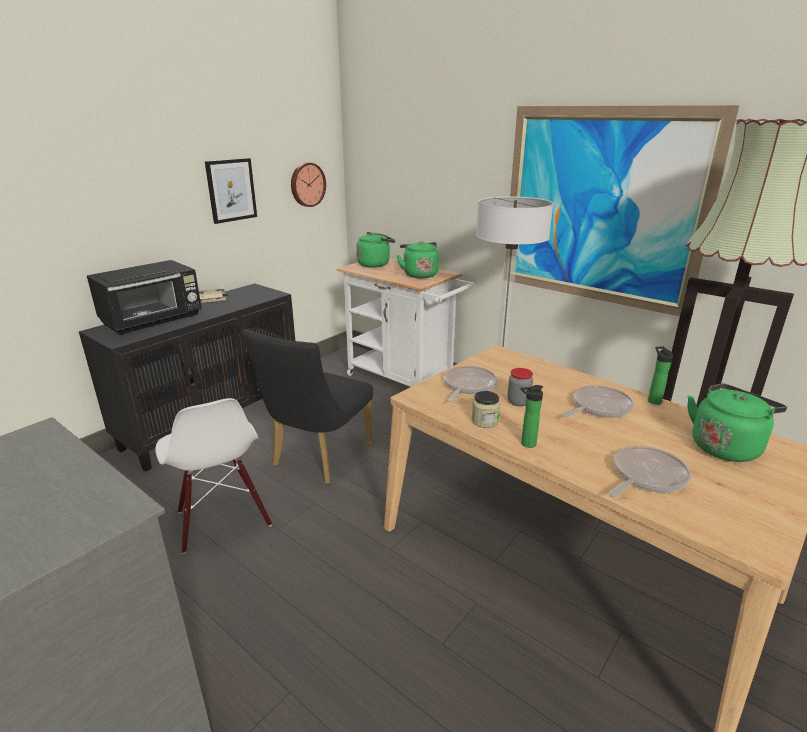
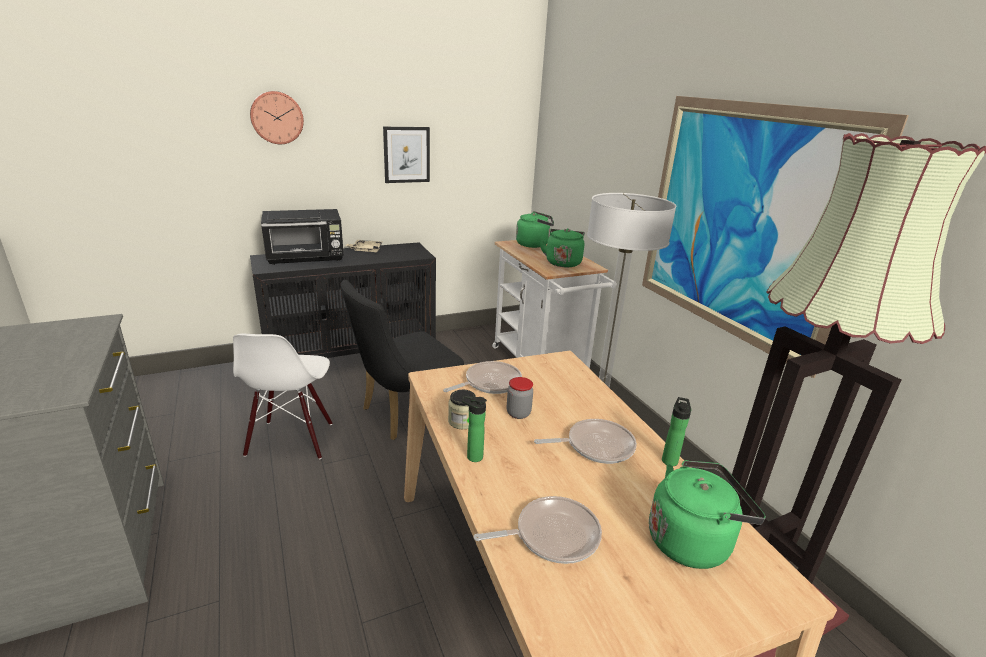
camera: 25 degrees right, 0 degrees up
(307, 184) = (489, 157): wall clock -> wall clock (277, 117)

